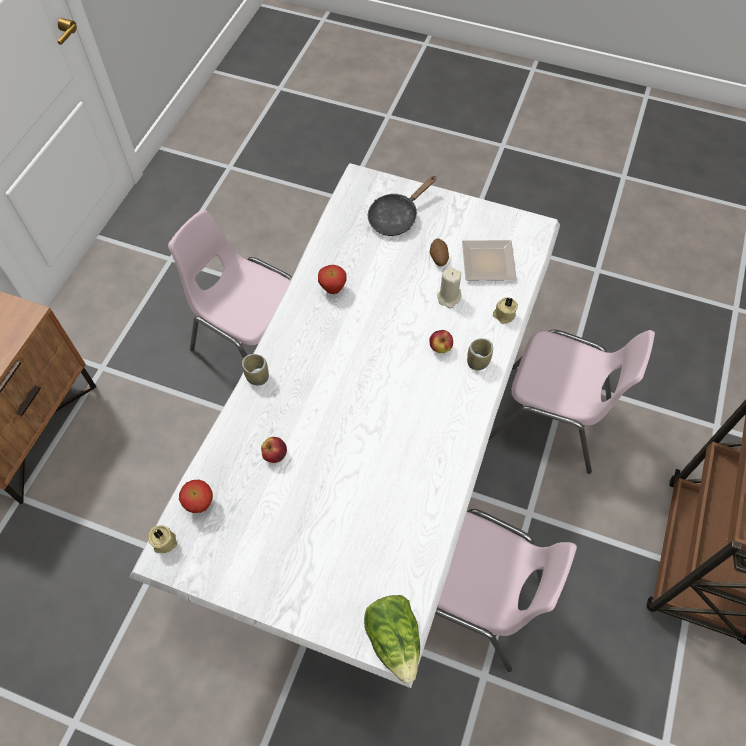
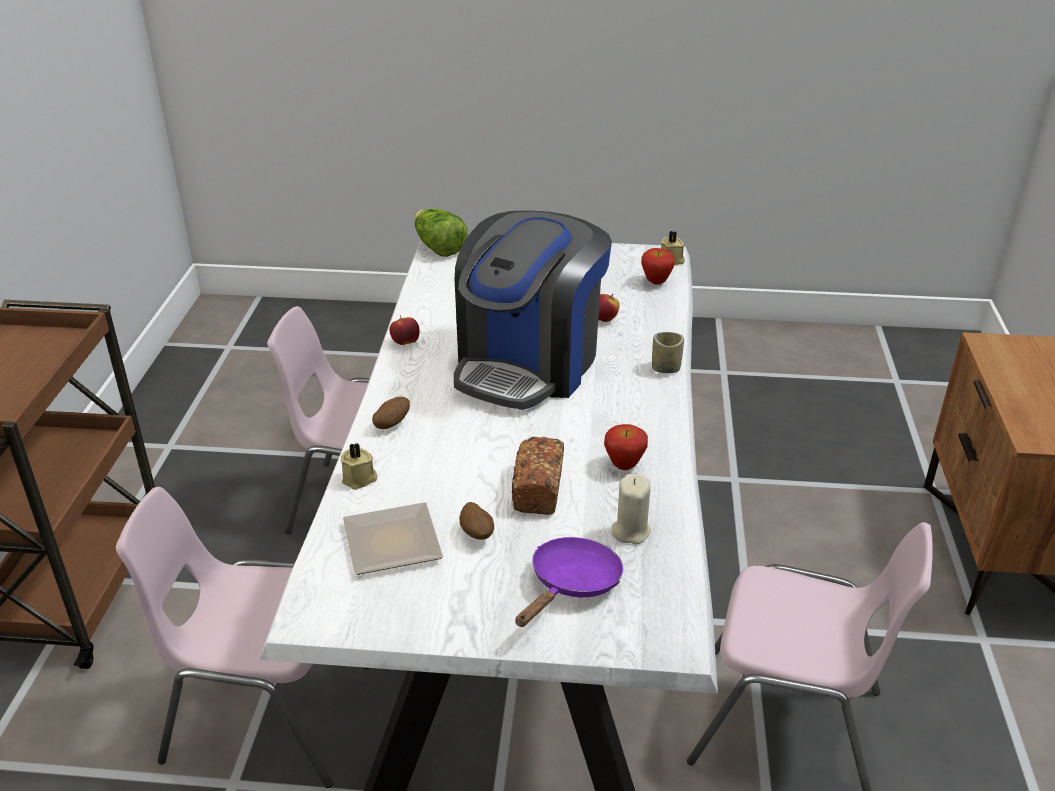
camera: 165 degrees right, 25 degrees down
(360, 407) = (528, 364): none -> coffee machine
(393, 283) = (538, 488): none -> bread
(396, 217) = (571, 585): black frying pan -> purple frying pan
(440, 348) = (446, 430): apple -> apple (405, 343)
(448, 297) = (447, 485): beige candle -> beige candle (630, 531)
(478, 362) = (392, 424): cup -> potato

